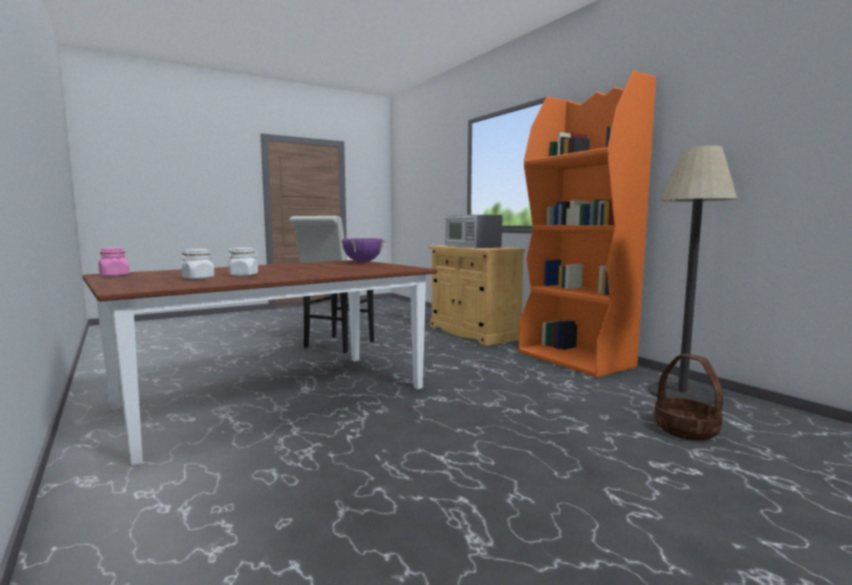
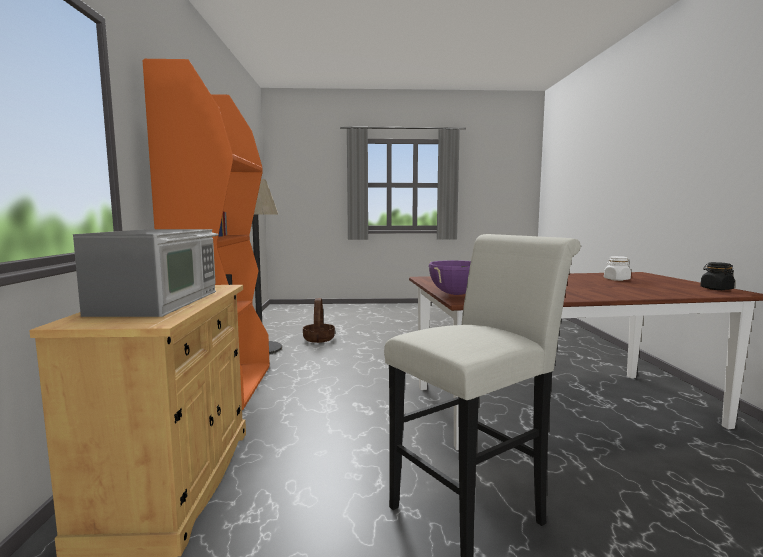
camera: 150 degrees left, 0 degrees up
(115, 275) = (716, 289): pink jar -> black jar
(244, 275) = (583, 280): white jar -> none

